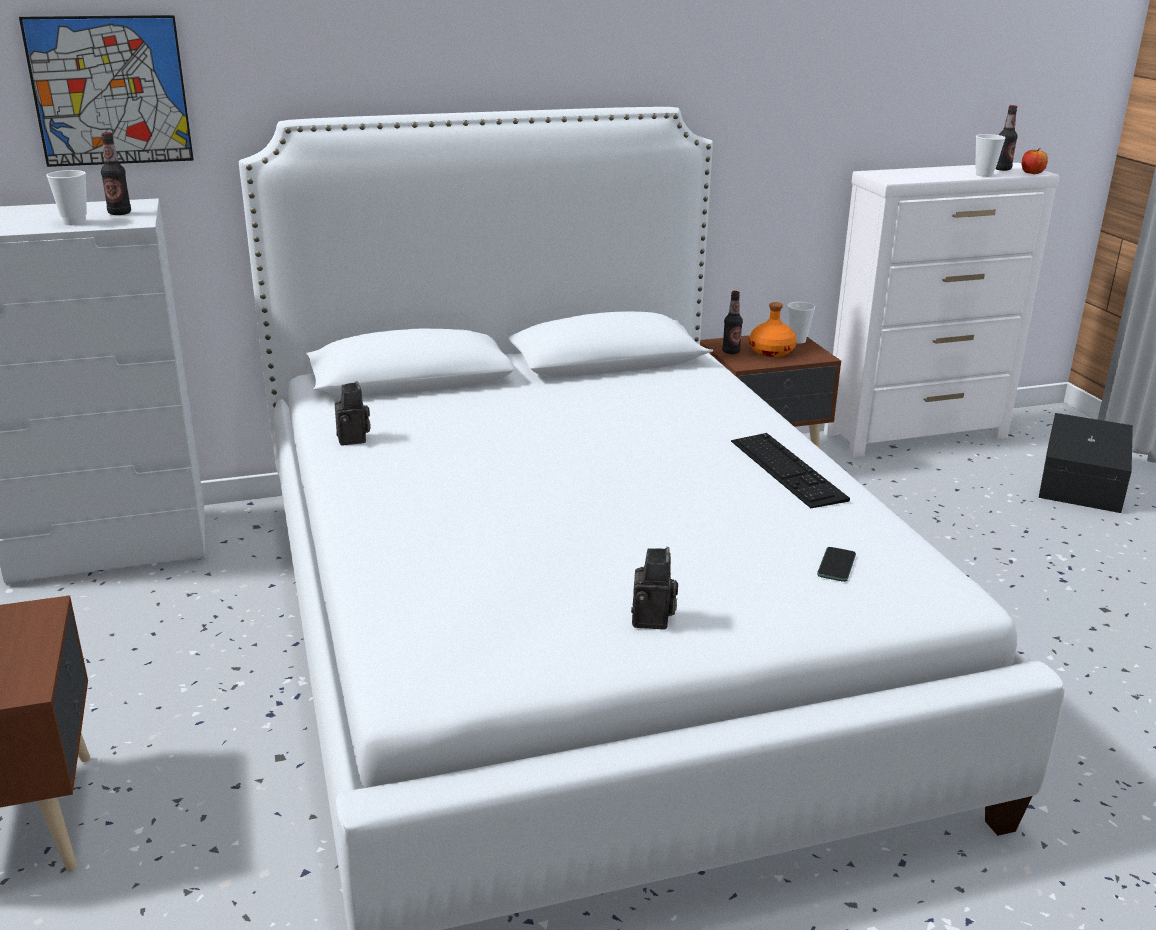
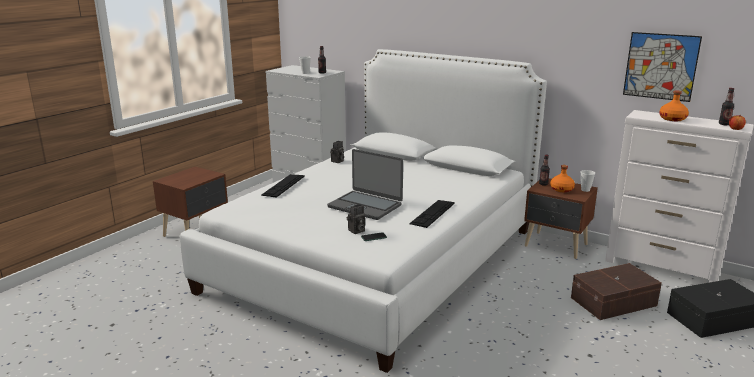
camera: 50 degrees right, 5 degrees down
(110, 91) = (337, 33): picture -> picture (660, 66)
(398, 546) = (283, 185): none -> keyboard
(653, 620) = (295, 224): camera -> camera (356, 231)
(663, 510) = (365, 206): none -> laptop
(939, 174) = (673, 119): none -> orange bottle
(976, 514) = (615, 302): none -> brown storage box
(984, 175) = (699, 124): cup -> none

